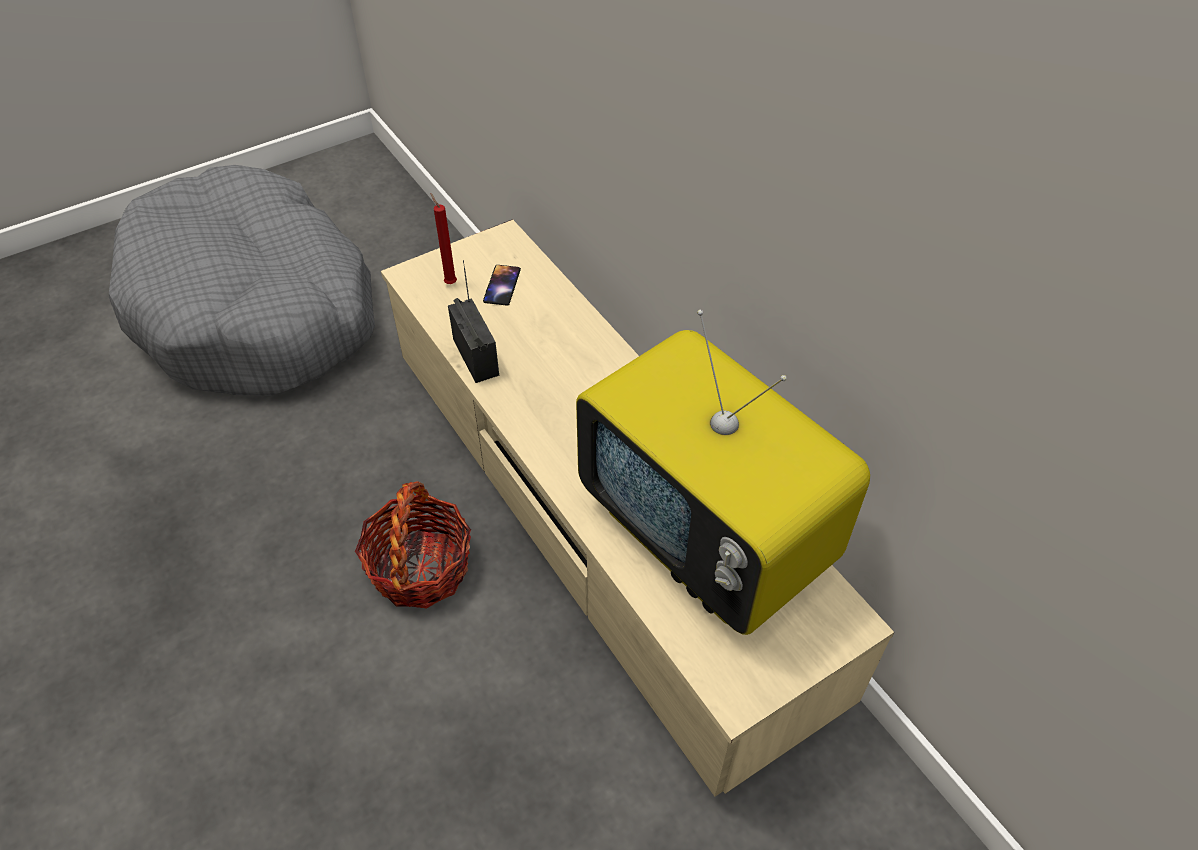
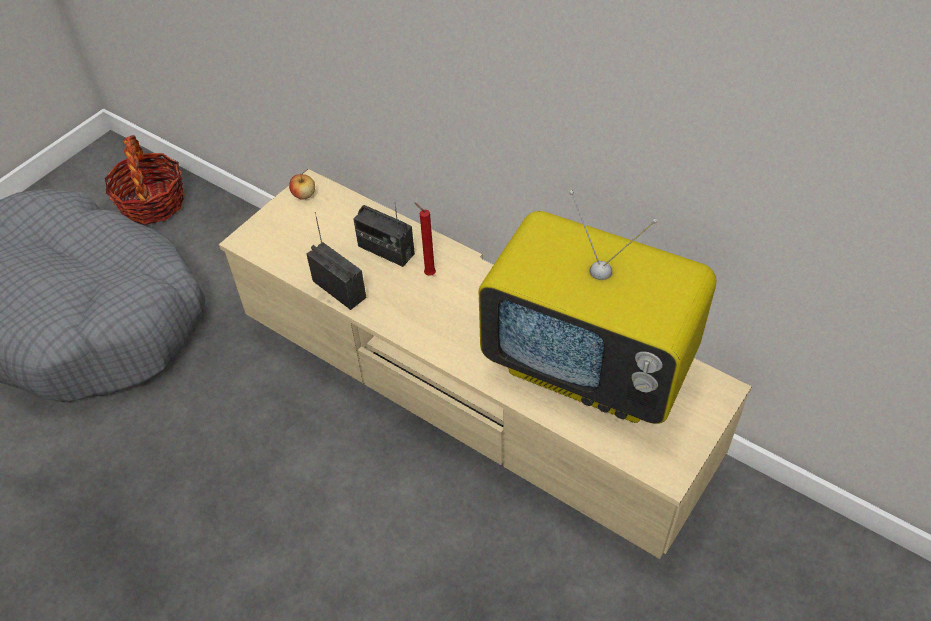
camera: 20 degrees left, 0 degrees up
(420, 567) = (344, 478): basket -> basket (152, 203)
(449, 282) = (284, 236): red candle -> red candle (428, 273)
(493, 246) = (304, 195): none -> apple
(502, 285) = (329, 225): phone -> none
(547, 331) = (386, 250): none -> radio

